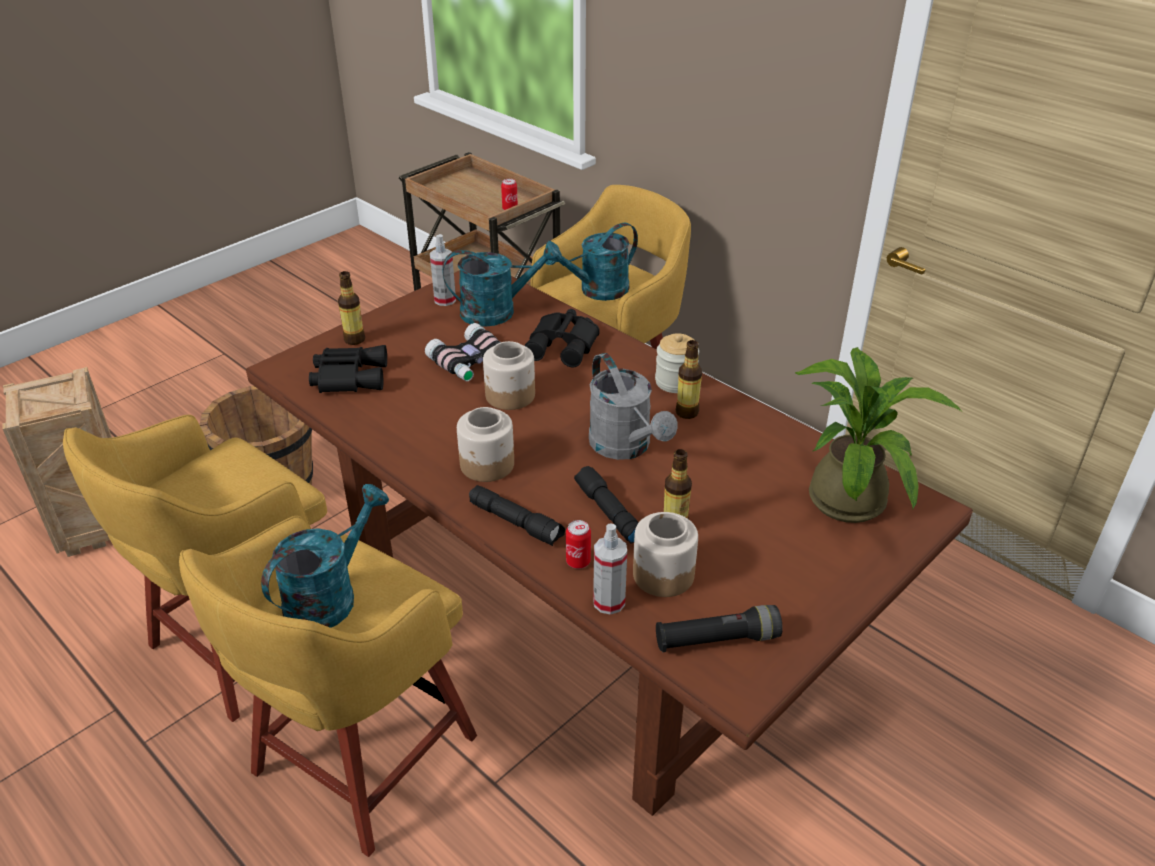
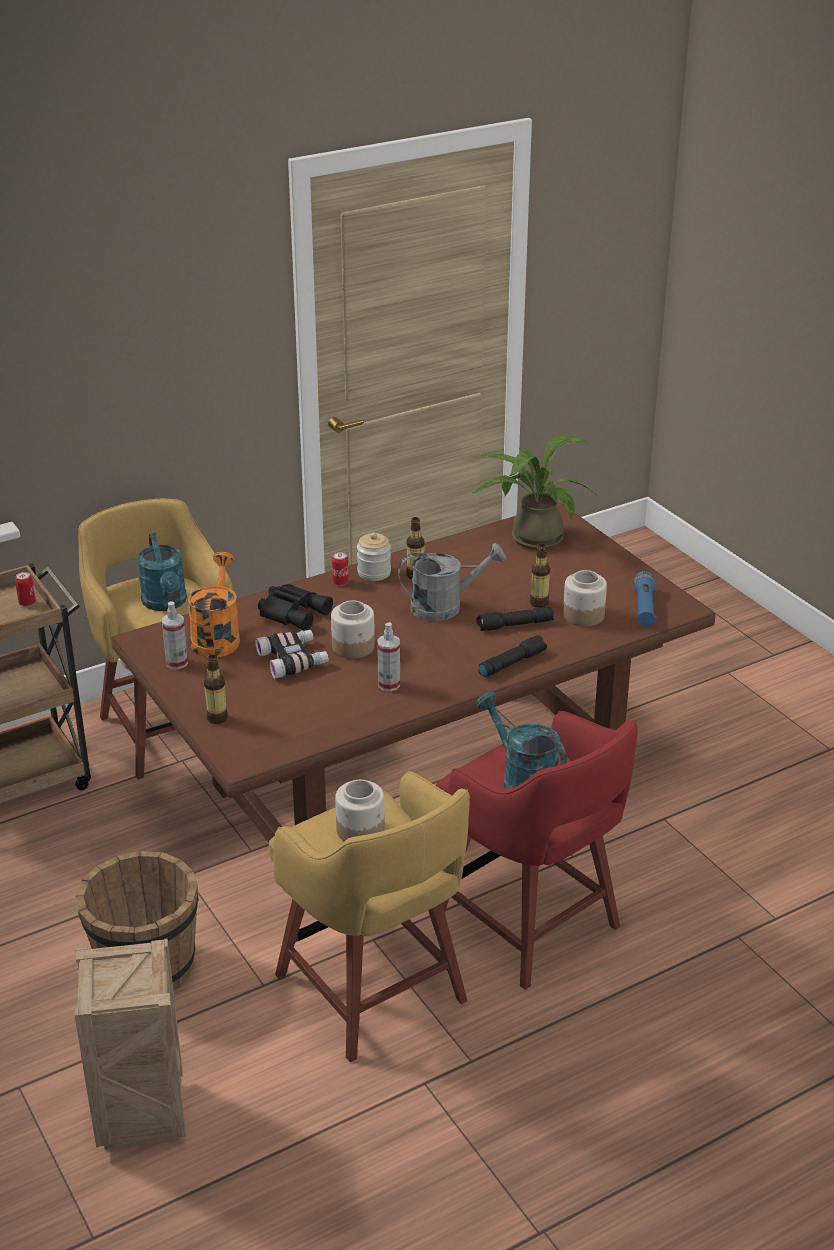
camera: 75 degrees left, 5 degrees down
(349, 376) = (278, 725): black binoculars -> none
(359, 759) = (530, 925): yellow stool -> red stool
(487, 465) = (440, 668): jar -> jar (361, 830)
(498, 311) = (216, 637): turquoise watering can -> orange watering can
(578, 561) = (560, 644): can -> can (340, 582)
(609, 602) = (601, 639): spray bottle -> spray bottle (389, 684)
(717, 640) = (644, 608): black flashlight -> blue flashlight

